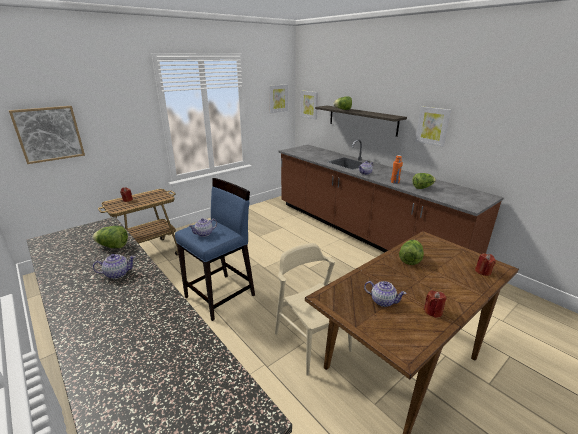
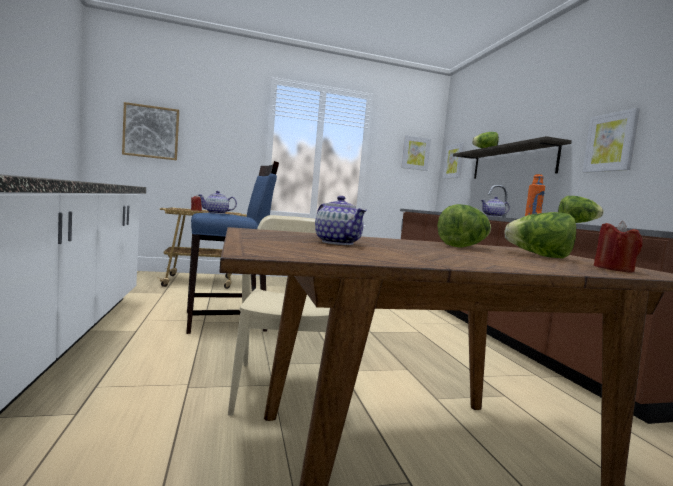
camera: 25 degrees right, 20 degrees down
(113, 246) = (99, 182): lettuce -> lettuce (539, 256)
(117, 274) = (59, 179): teapot -> none
(433, 311) = (415, 257): red candle -> none

